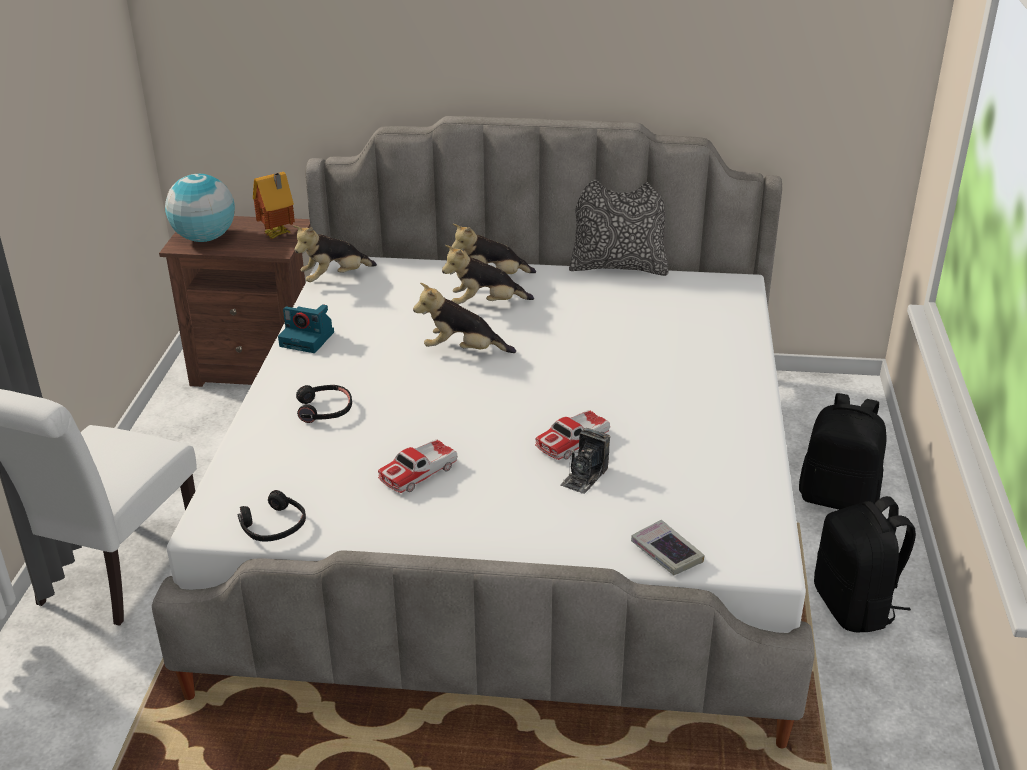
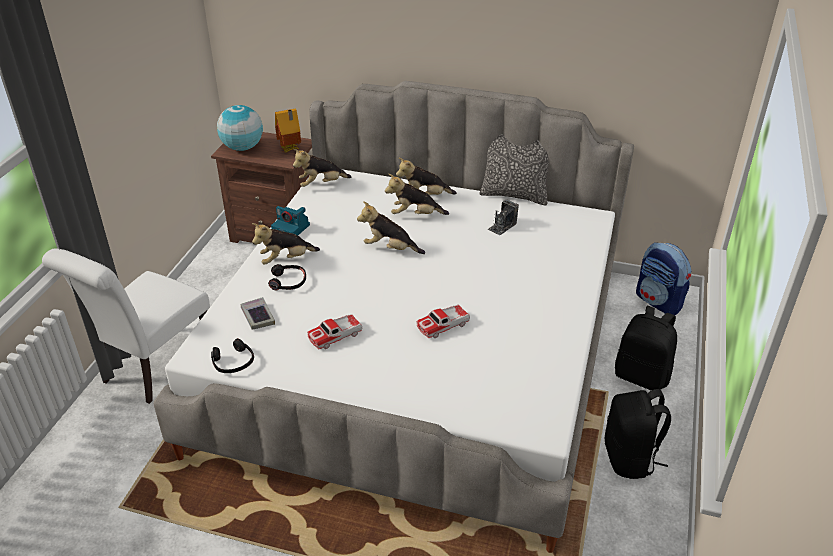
camera: 10 degrees right, 5 degrees up
(312, 381) = (286, 259): none -> plush toy
(584, 476) = (443, 352): camera -> camera (502, 226)
(666, 552) = (480, 416): book -> book (258, 316)
(832, 400) = (659, 302): none -> backpack

